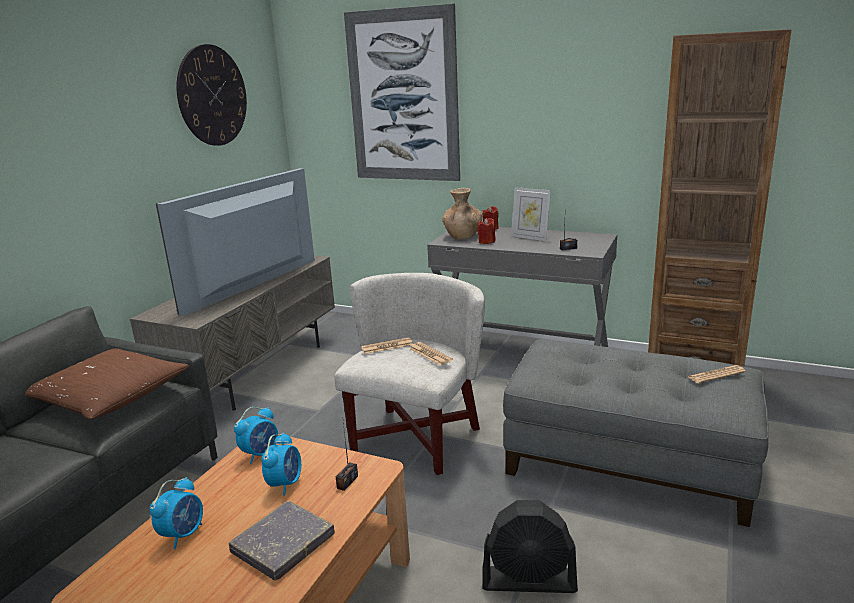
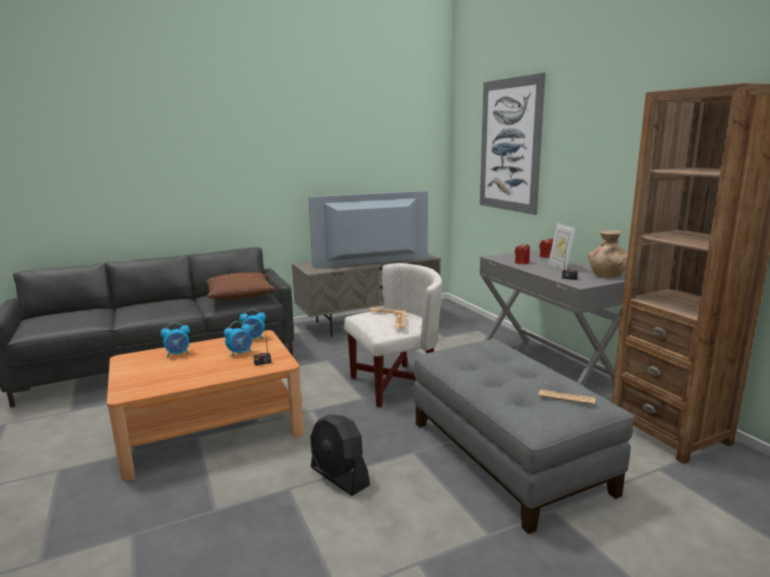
camera: 40 degrees right, 5 degrees down
(212, 96) = (384, 137): wall clock -> none
(283, 544) = (198, 373): grey book -> none
(462, 236) = (514, 257): brown vase -> brown vase (607, 275)

